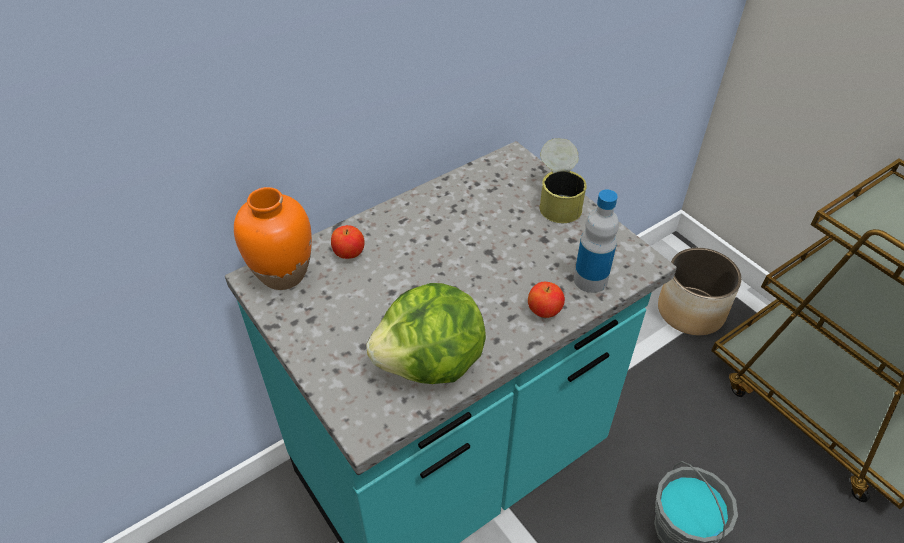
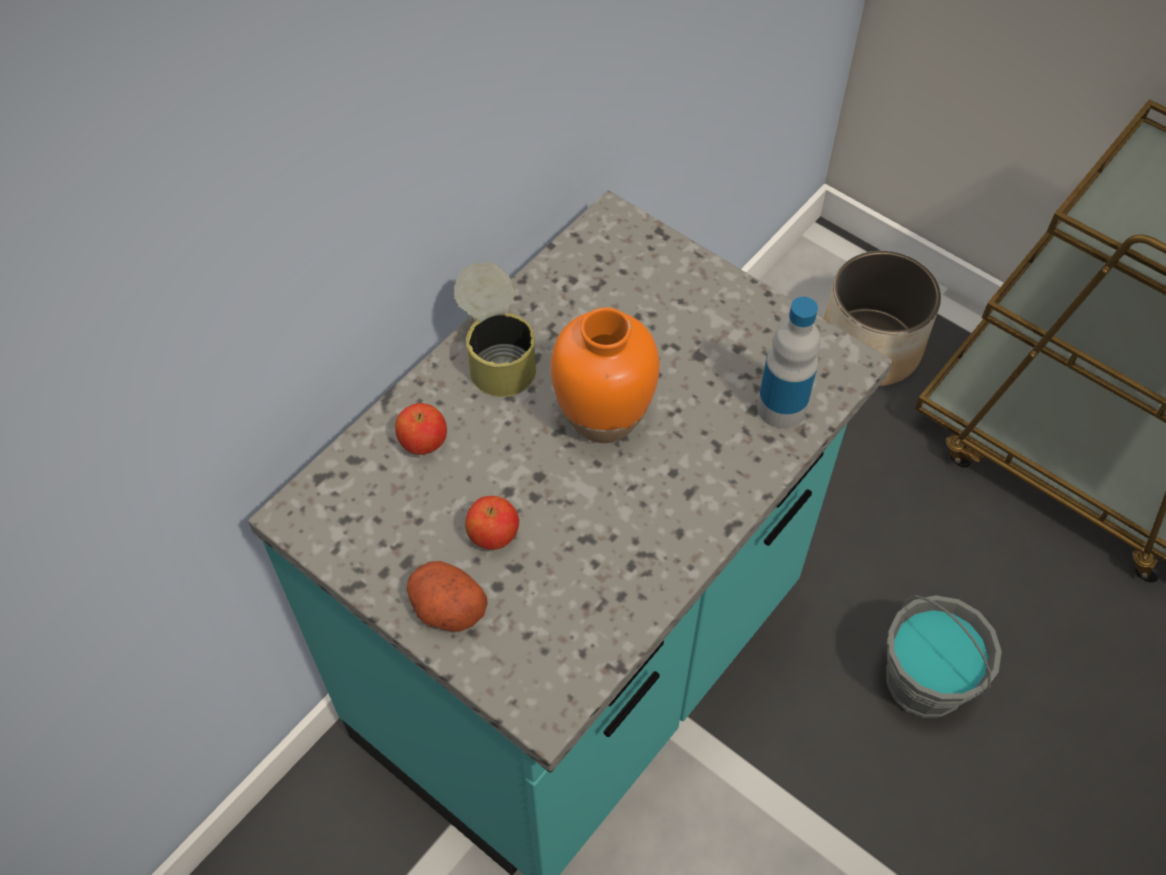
camera: 15 degrees left, 10 degrees up
(283, 274) = (336, 498): orange vase -> orange vase (603, 417)
(325, 351) = (446, 607): none -> potato
(431, 364) = (602, 590): lettuce -> none
(544, 311) = (731, 472): apple -> apple (493, 535)
(558, 199) = (701, 283): can -> can (497, 353)

